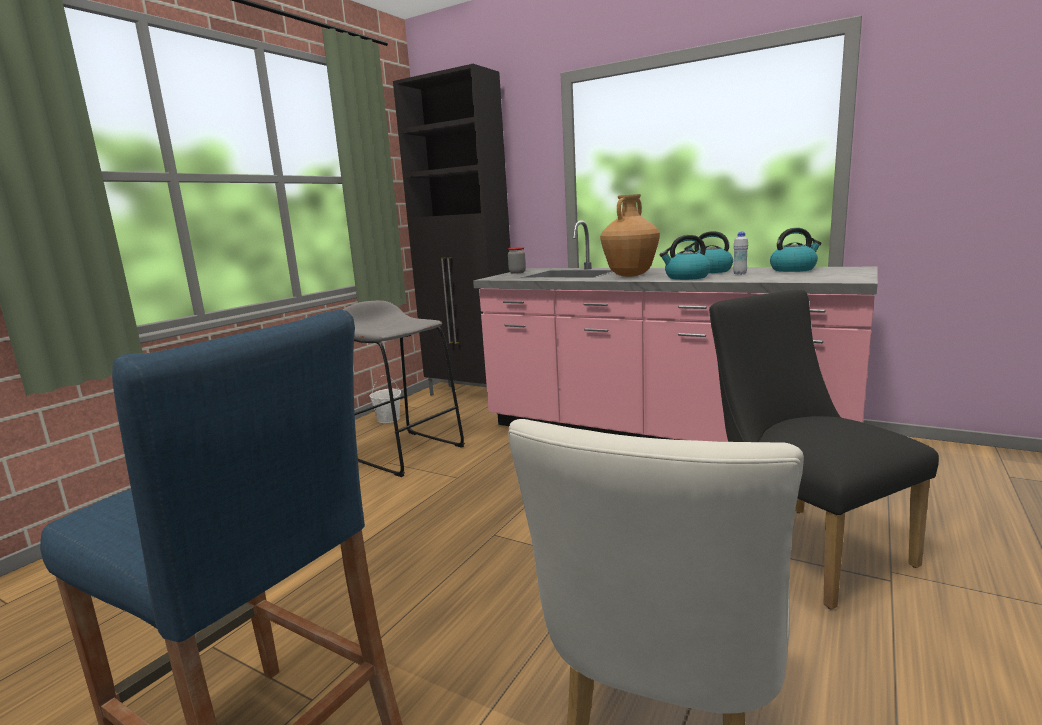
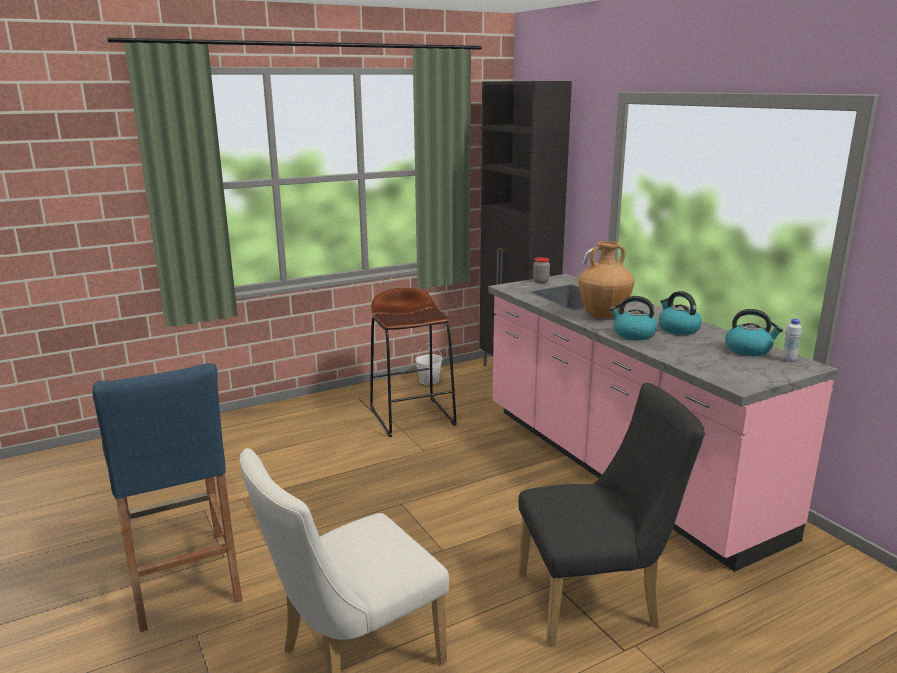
camera: 30 degrees right, 5 degrees up
(406, 452) = (412, 416): grey stool -> brown stool
(739, 274) = (687, 342): white bottle -> white bottle (788, 360)
(802, 546) = (597, 600): black chair -> black chair turned 75 degrees clockwise

